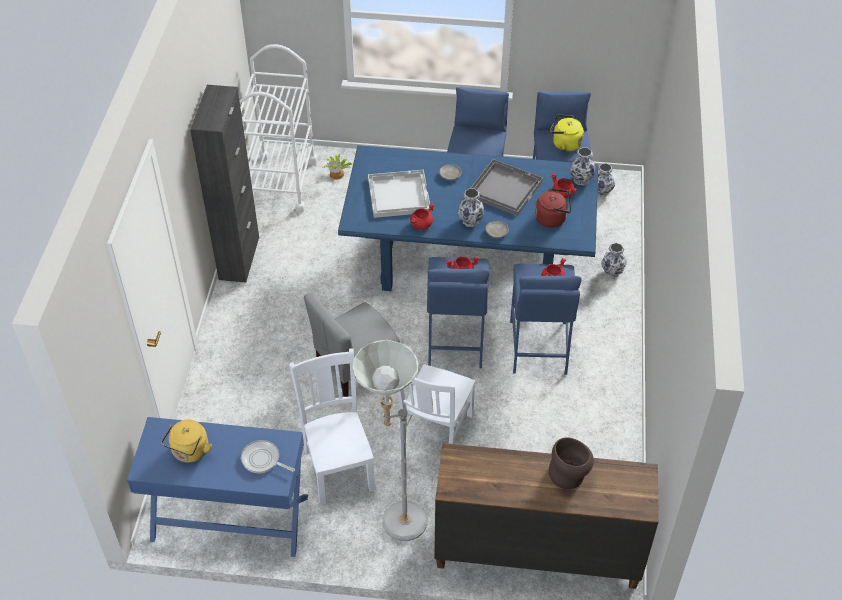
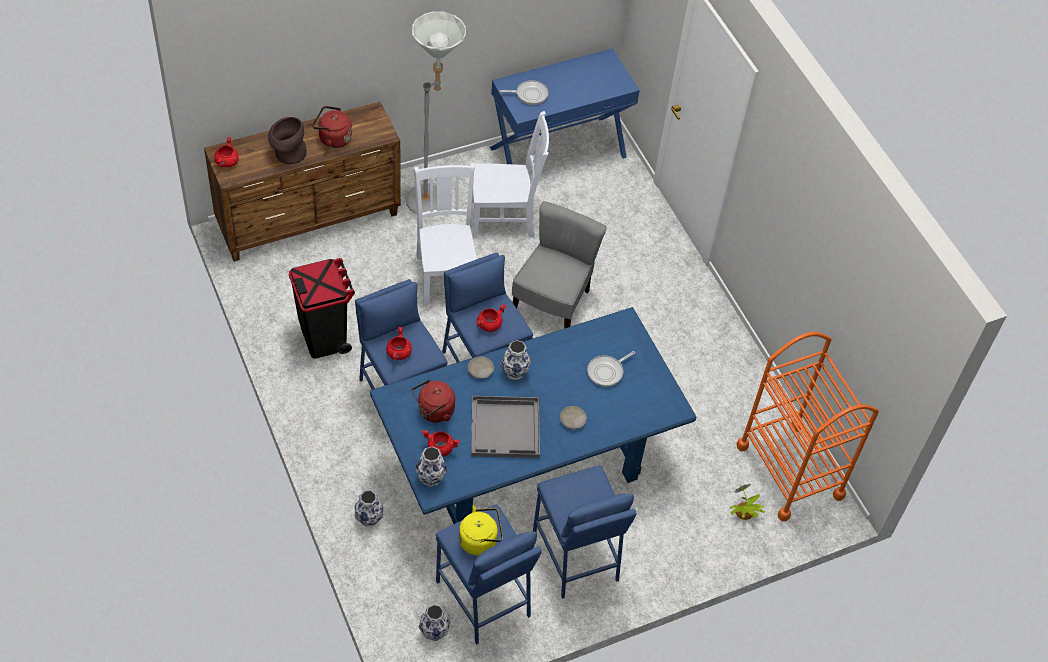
camera: 145 degrees right, 5 degrees up
(190, 452) = (586, 79): yellow kettle -> none
(239, 258) = (749, 362): black cabinet -> none
(281, 183) = (790, 471): white cart -> orange cart
(338, 467) = (505, 218): white chair -> white chair turned 45 degrees counterclockwise
(398, 194) = (607, 372): white tray -> frying pan
(421, 224) = (559, 347): red cooking pot -> red cooking pot (227, 162)
(512, 473) = (333, 138): none -> red kettle
(579, 423) = (324, 337): none -> black trash can

